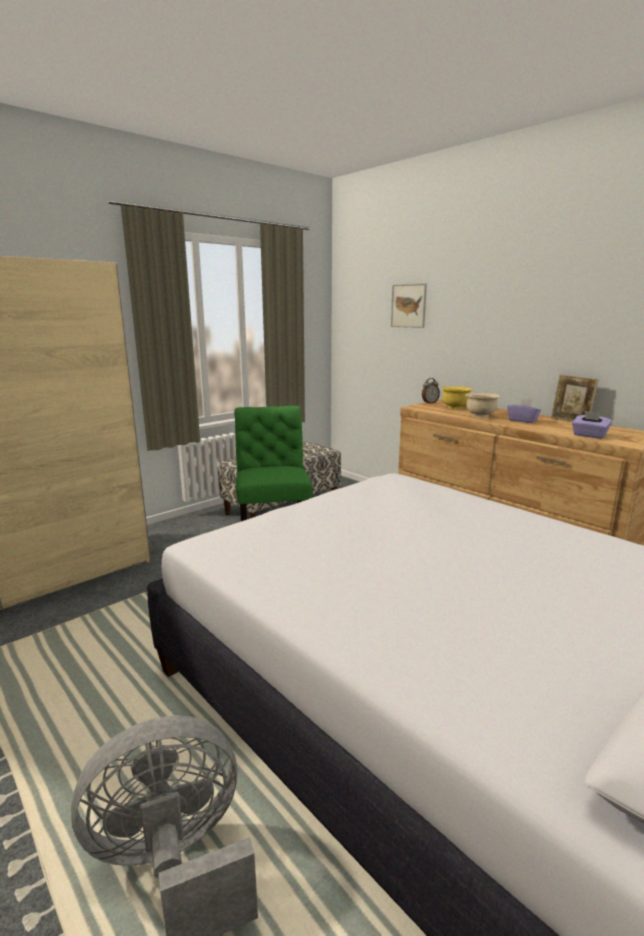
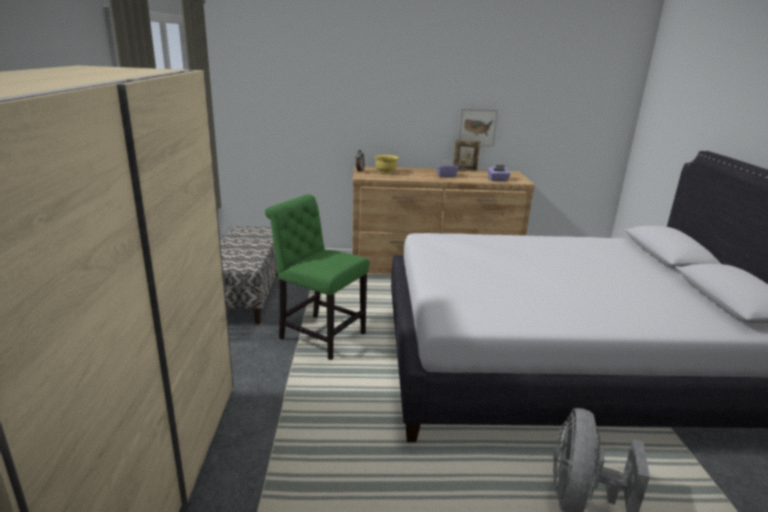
camera: 50 degrees left, 5 degrees up
(408, 306) = (313, 85): picture -> picture (477, 127)
(480, 416) = (417, 176): beige bowl -> none

